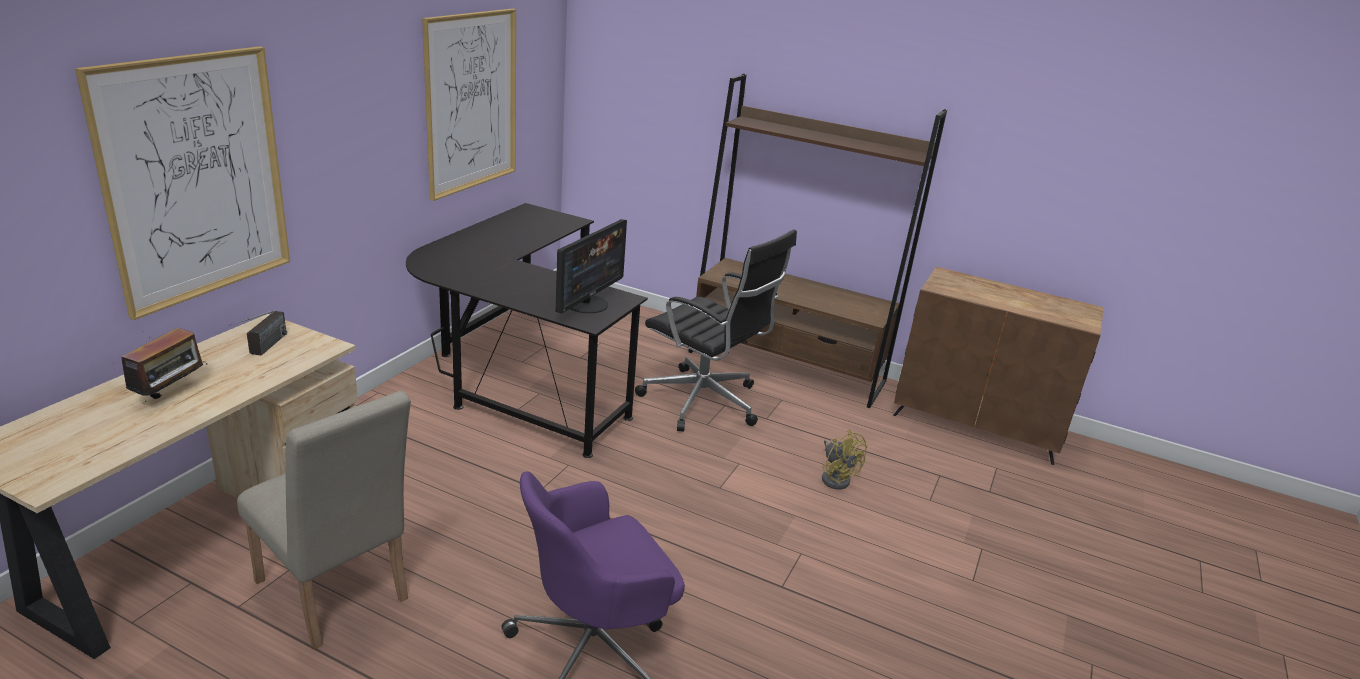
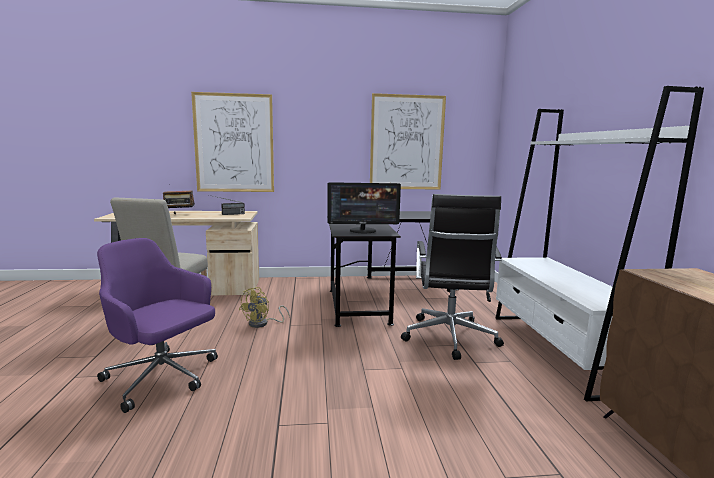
camera: 60 degrees right, 15 degrees down
(786, 367) = (557, 351): brown bookcase -> white bookcase
(836, 477) = (451, 412): yellow fan -> yellow fan (262, 324)

